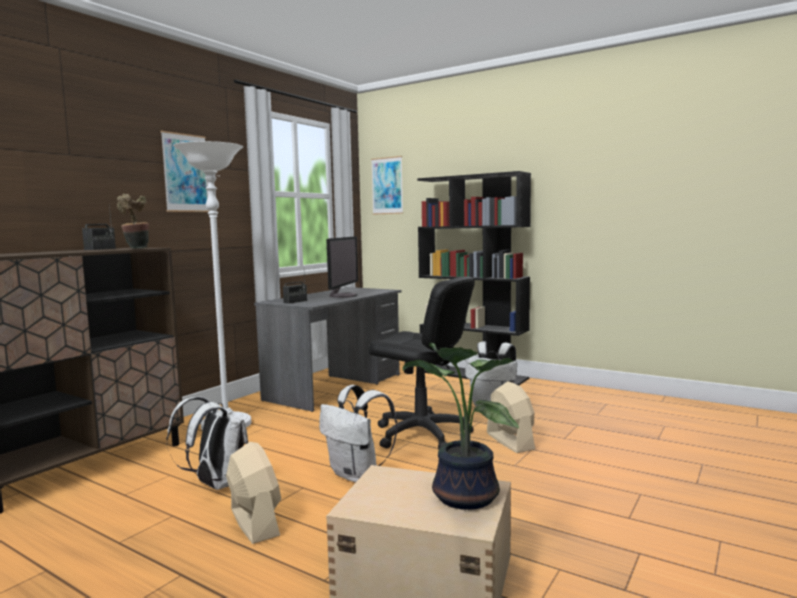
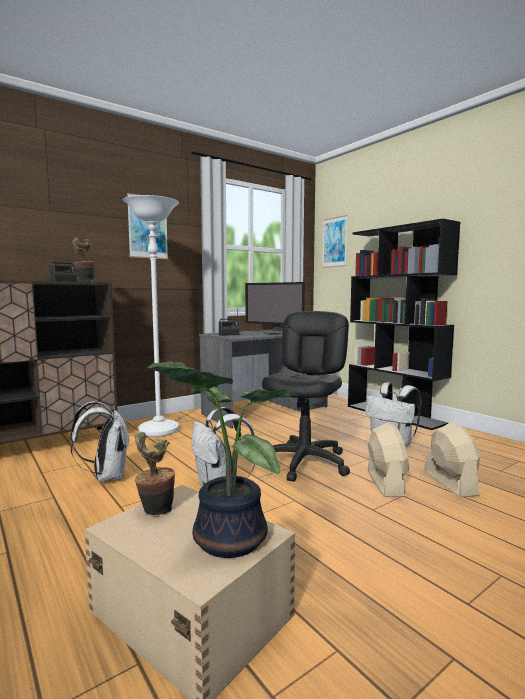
camera: 20 degrees right, 0 degrees up
(254, 522) = (102, 516): beige fan -> beige fan (450, 483)
(343, 296) = (274, 333): monitor -> monitor turned 90 degrees clockwise
(374, 489) = (154, 511): none -> potted plant
(422, 435) = (305, 462): black office chair -> black office chair turned 120 degrees counterclockwise

